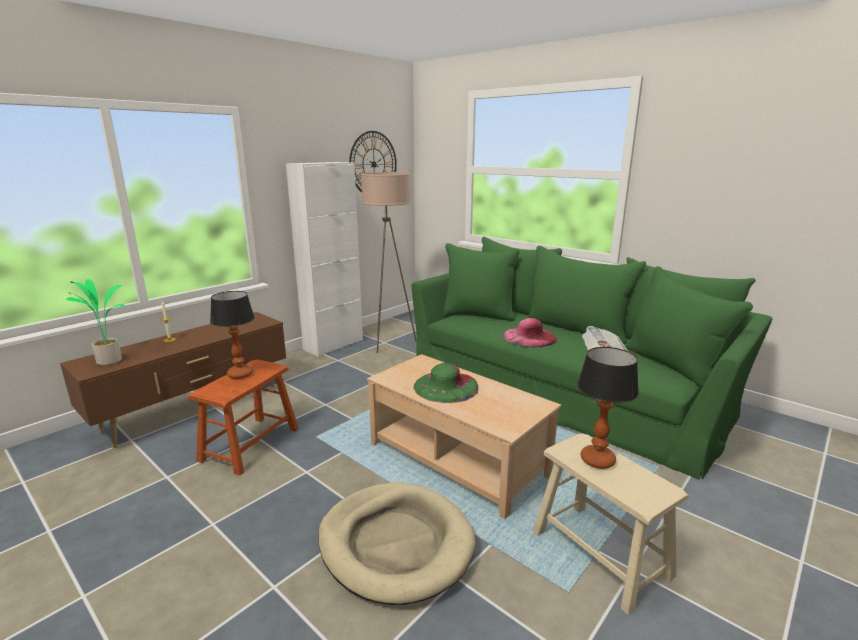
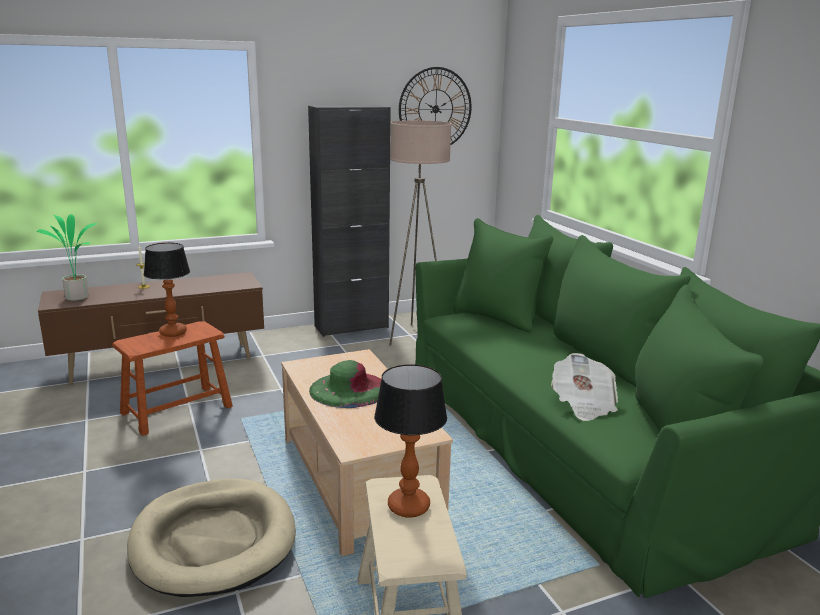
camera: 25 degrees right, 0 degrees up
(333, 345) = (351, 327): white cabinet -> black cabinet
(529, 337) = (522, 355): pink hat -> none

